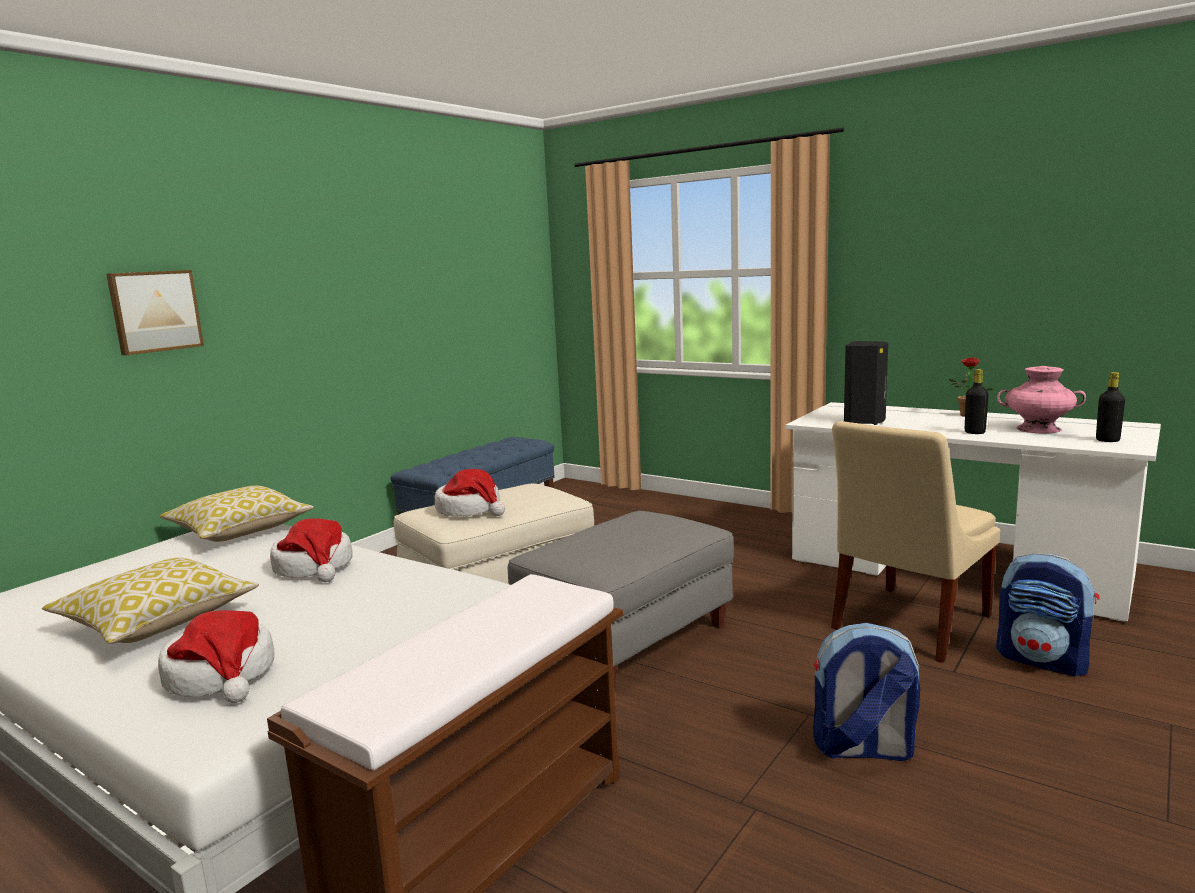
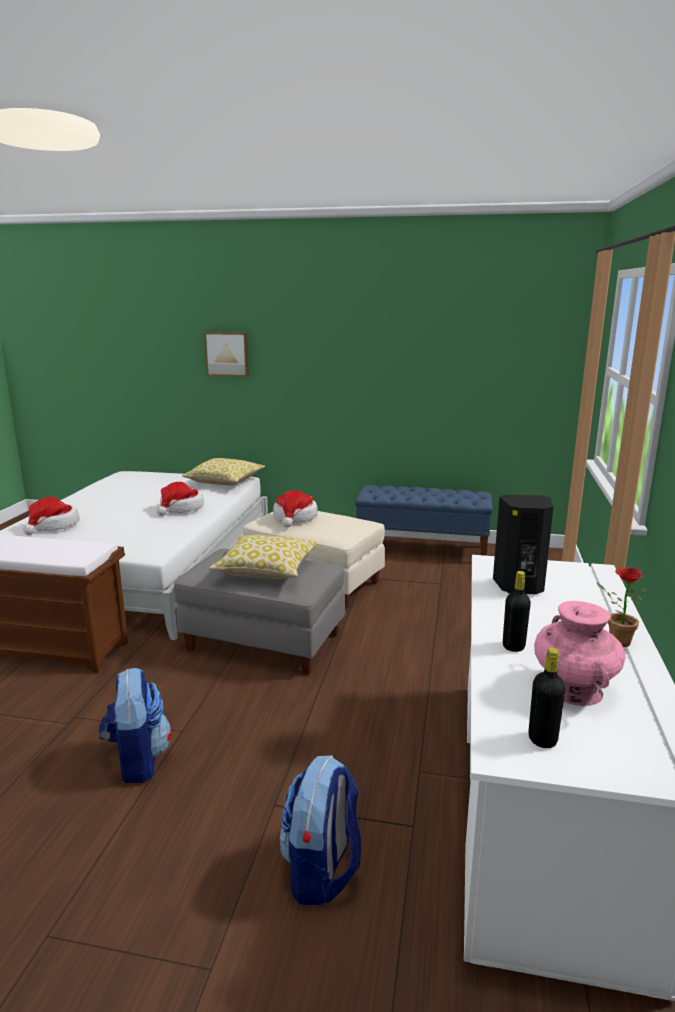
camera: 65 degrees right, 5 degrees up
(158, 621) = (109, 501): pillow -> pillow (266, 570)
(907, 624) = (362, 771): beige chair -> none

